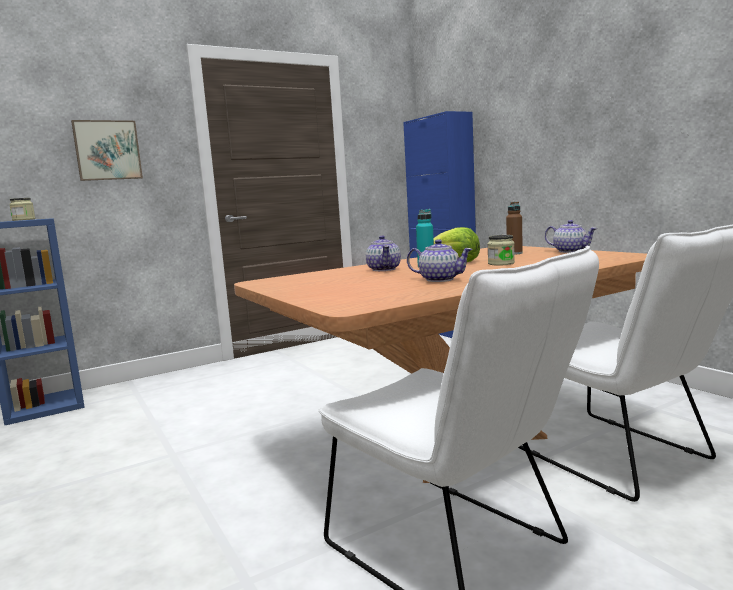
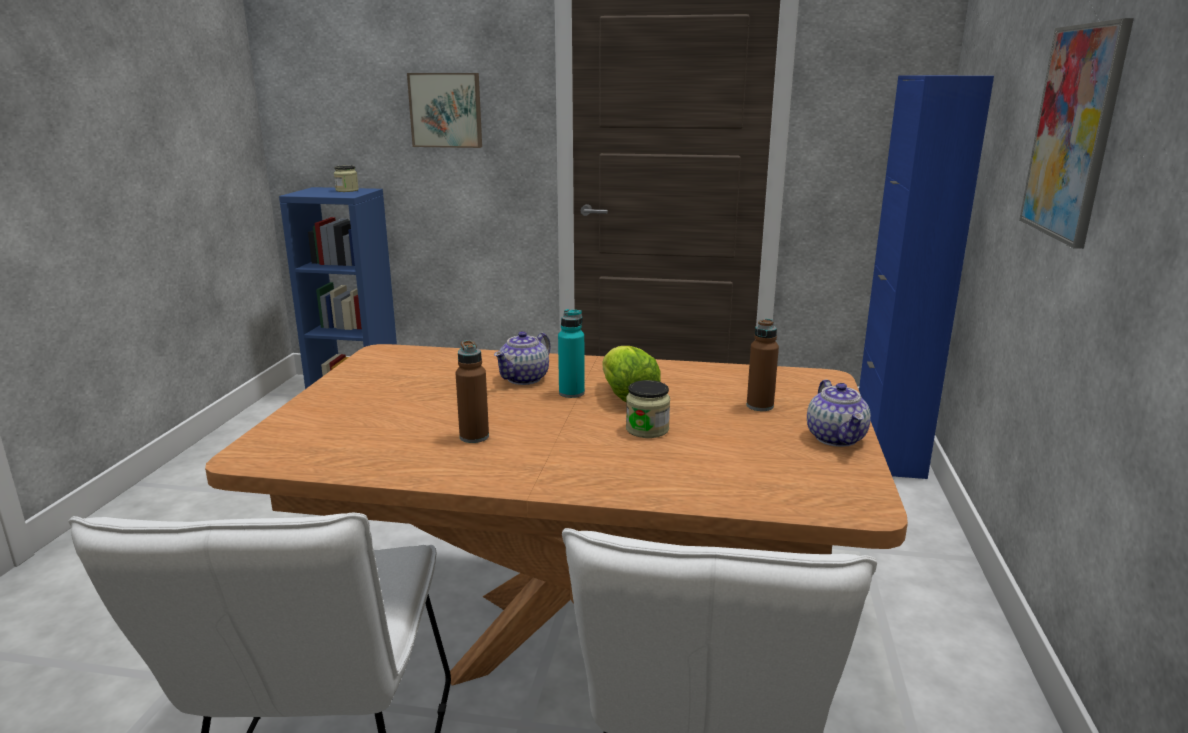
camera: 40 degrees right, 10 degrees up
(439, 279) = (474, 437): teapot -> brown bottle
(556, 118) = (1073, 133): none -> picture

